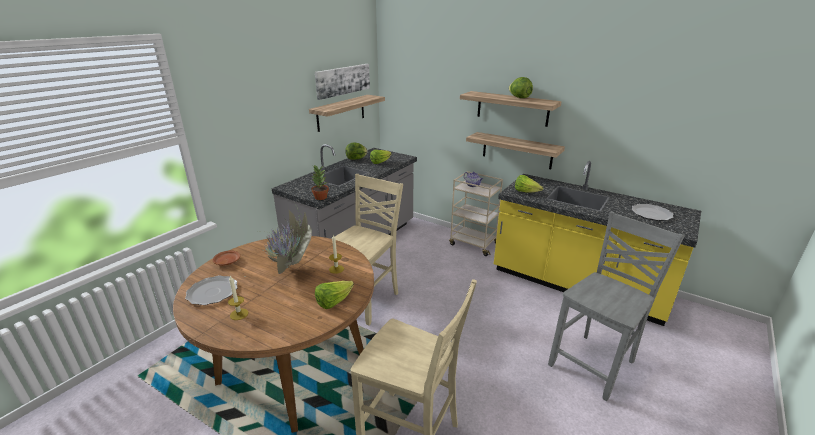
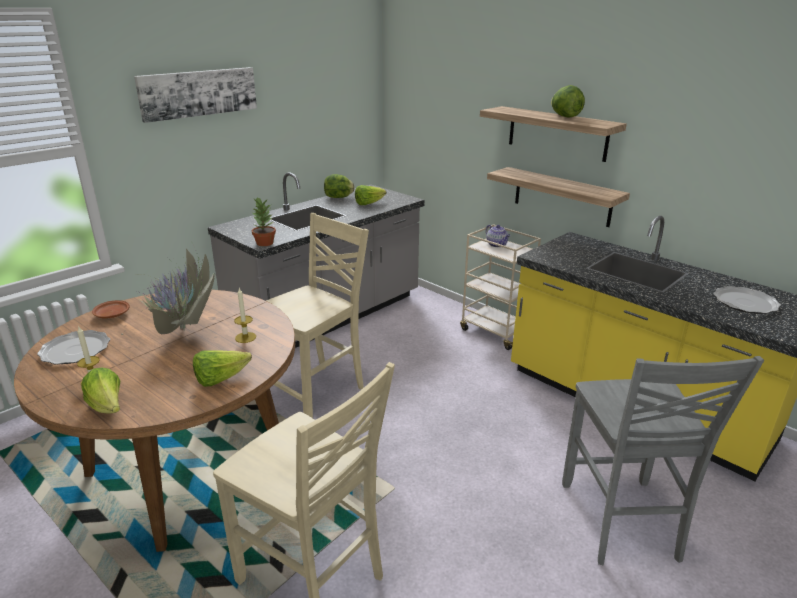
camera: 10 degrees right, 0 degrees up
(341, 112) = (320, 131): shelf -> none
(343, 80) = (324, 86): picture -> picture (198, 93)
(526, 192) = (559, 257): lettuce -> lettuce (108, 407)
(594, 364) = (620, 522): grey chair -> grey chair turned 120 degrees clockwise

